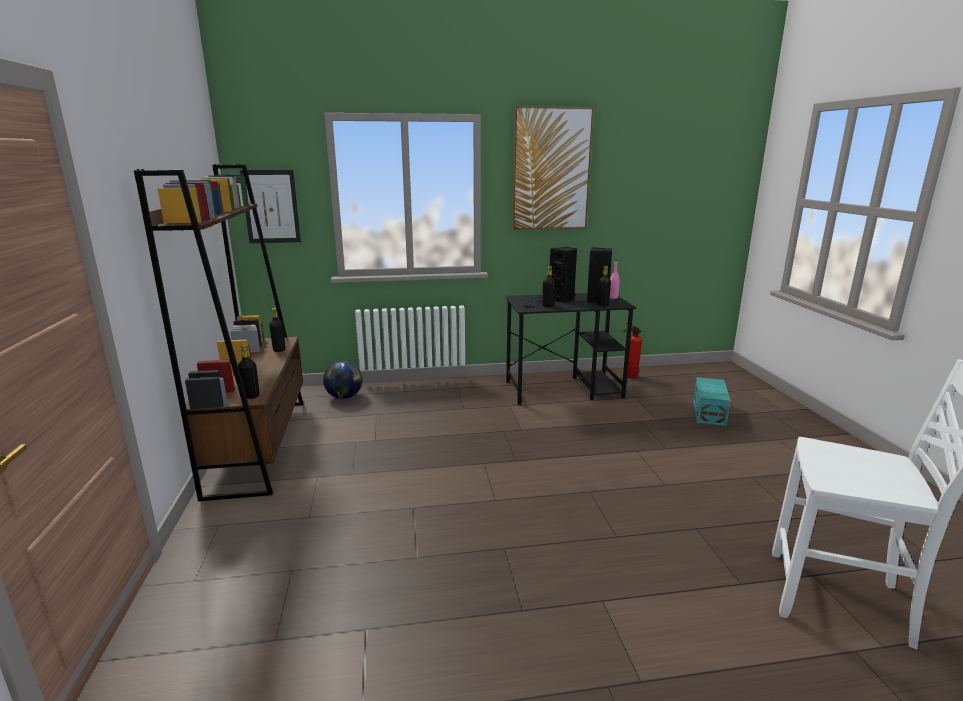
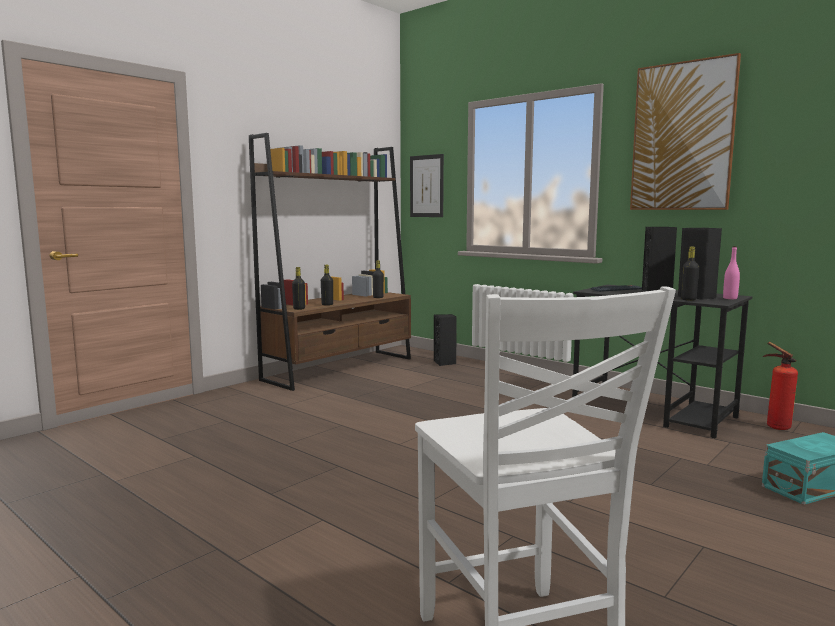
camera: 50 degrees right, 10 degrees down
(344, 397) = (445, 363): globe -> black speaker
(548, 306) = (621, 292): black bottle -> black bottle (327, 305)

